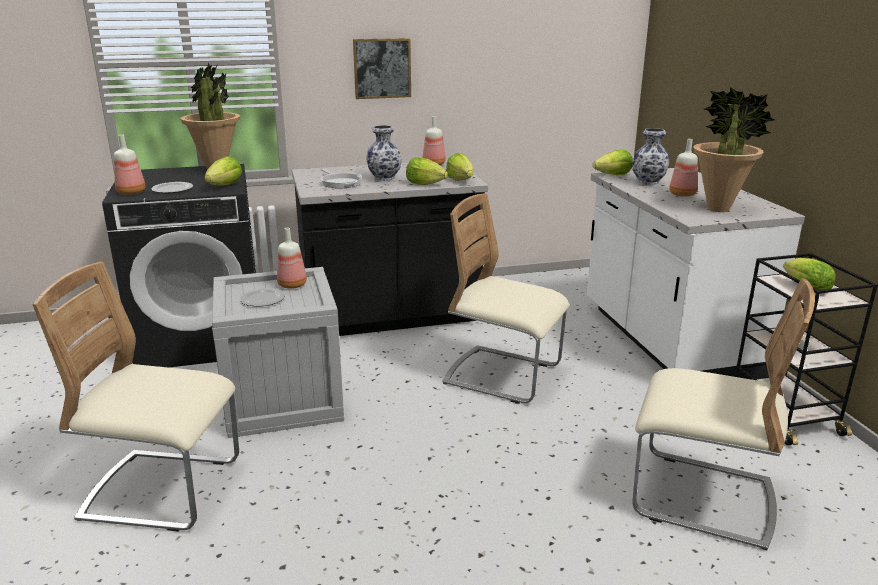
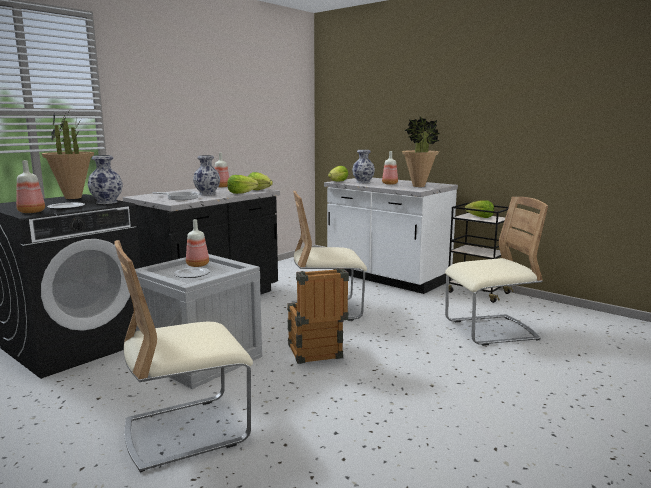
camera: 35 degrees left, 10 degrees down
(225, 186) = (107, 202): lettuce -> vase
(382, 68) = (173, 121): picture -> none
(403, 442) = (316, 355): none -> crate

